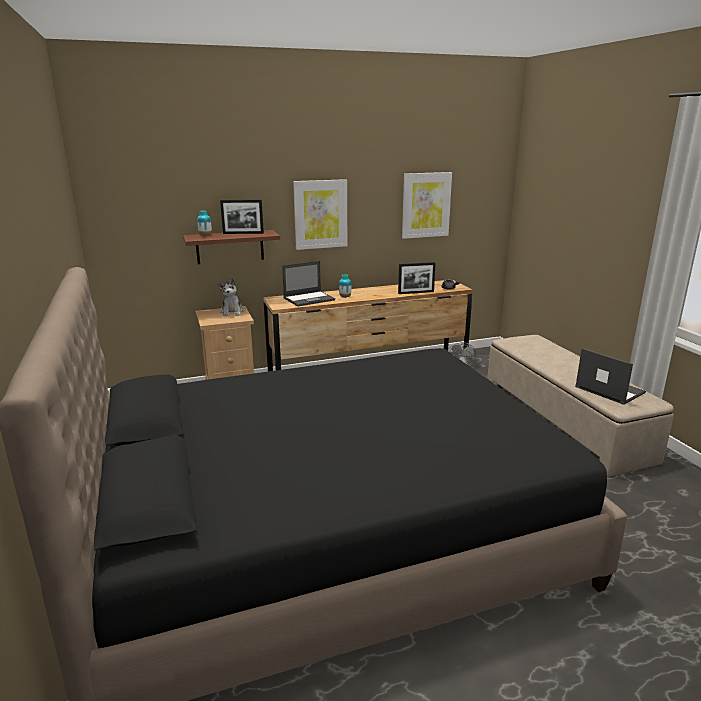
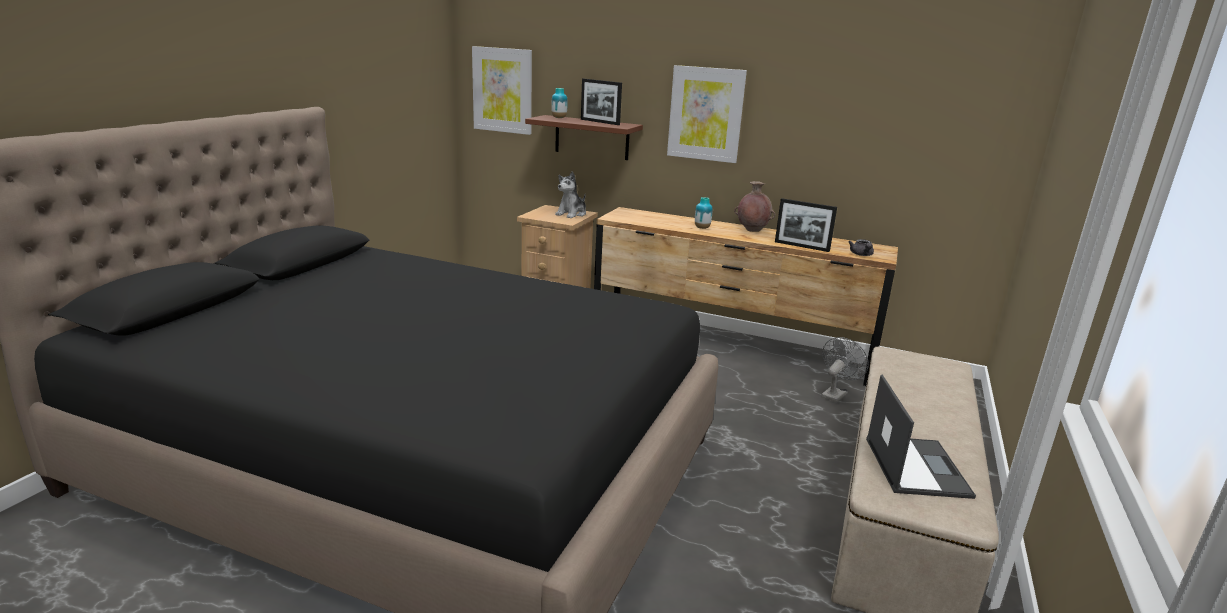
camera: 40 degrees right, 0 degrees up
(309, 299) = (658, 220): laptop -> none
(372, 290) = (752, 230): none -> brown vase
(426, 205) = (870, 123): picture -> picture (502, 90)

